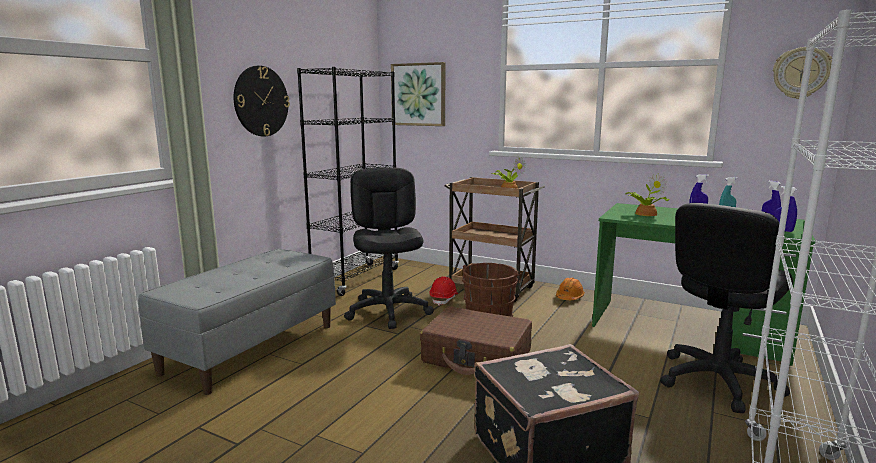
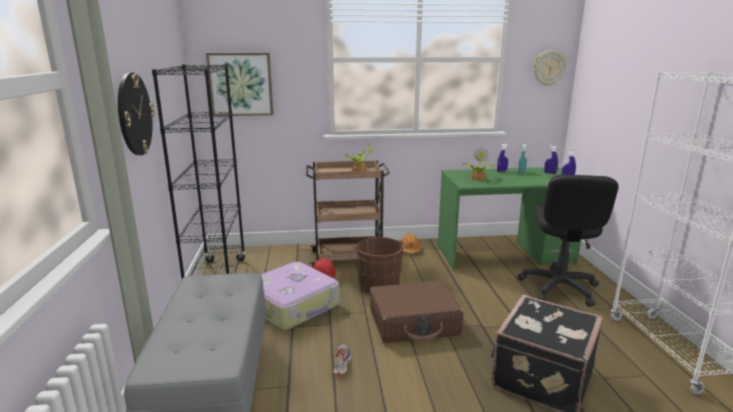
camera: 35 degrees left, 5 degrees up
(364, 363) = (341, 363): none -> shoe
(388, 311) = (293, 305): black office chair -> suitcase

